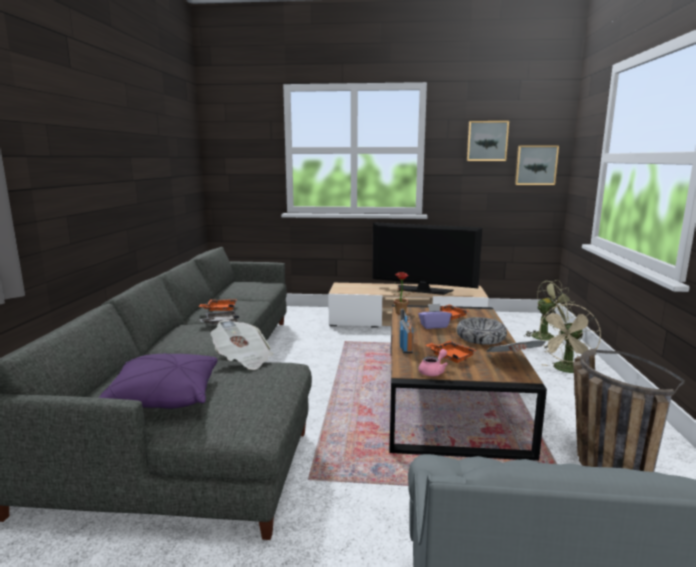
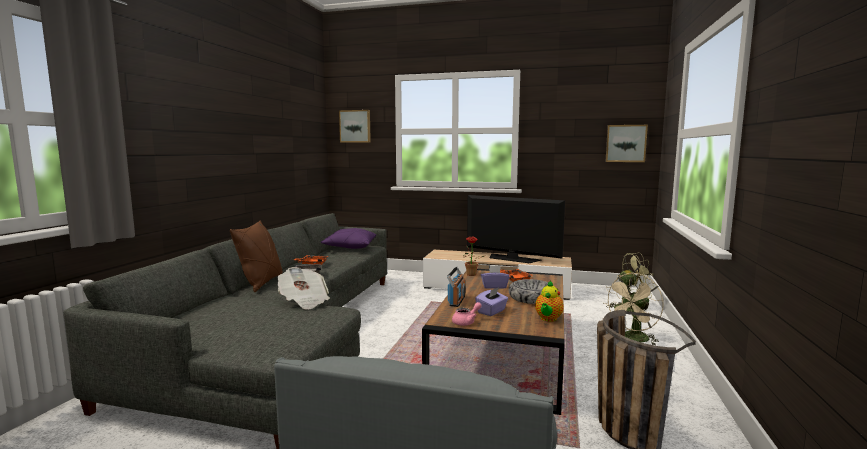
camera: 10 degrees right, 5 degrees down
(163, 398) = (220, 325): purple pillow -> purple pillow (350, 247)
(174, 337) = (261, 283): none -> brown pillow
(451, 356) = (491, 311): orange tray -> purple tissue box
(487, 141) = (577, 121): picture -> picture (355, 126)
(513, 361) = (548, 319): newspaper -> teapot

